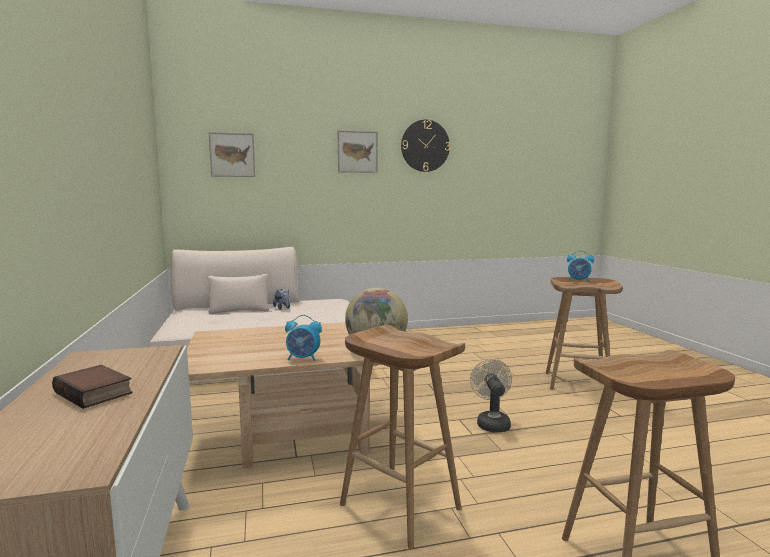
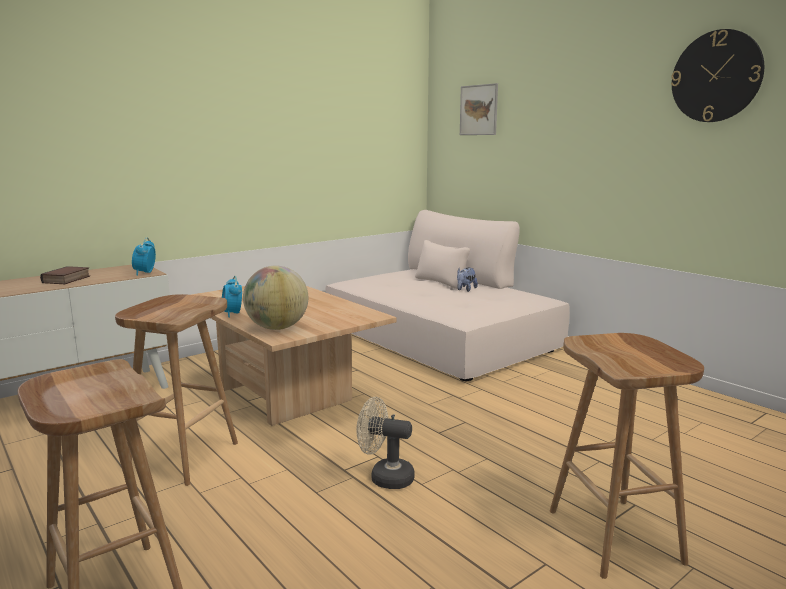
camera: 65 degrees right, 5 degrees up
(357, 152) = (608, 96): picture -> none
(491, 422) = (385, 477): beige fan -> beige fan turned 135 degrees counterclockwise
(579, 280) = (643, 350): alarm clock -> alarm clock (145, 273)

